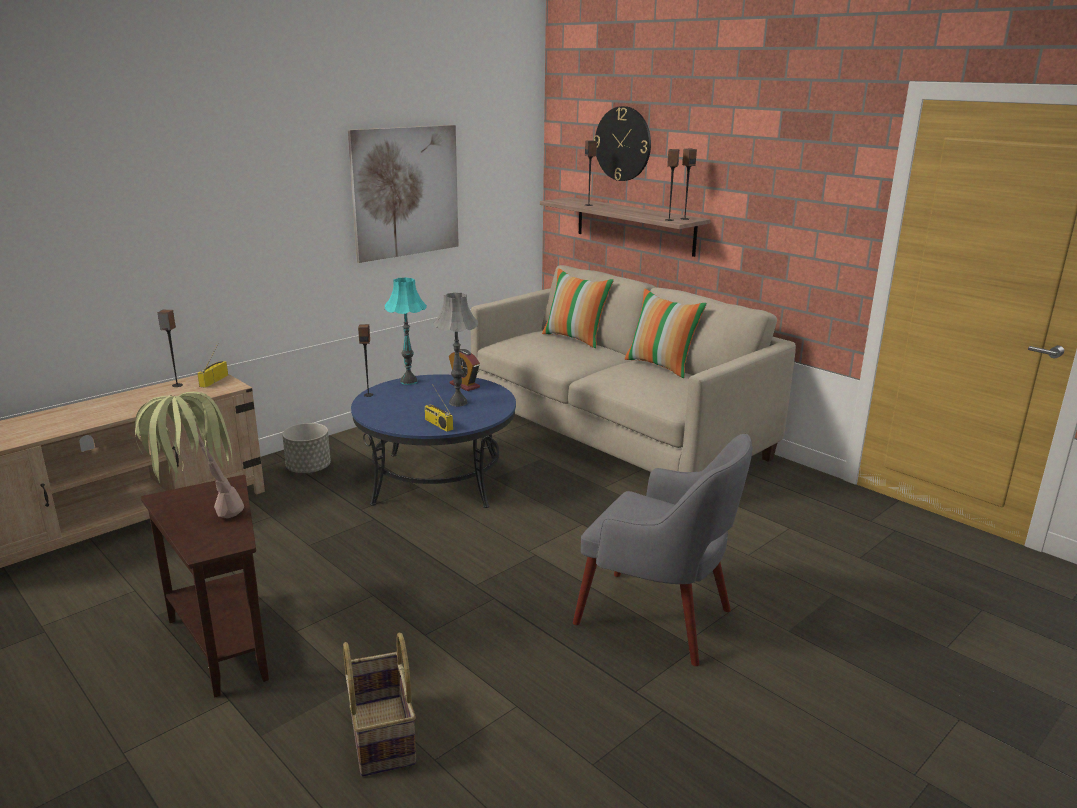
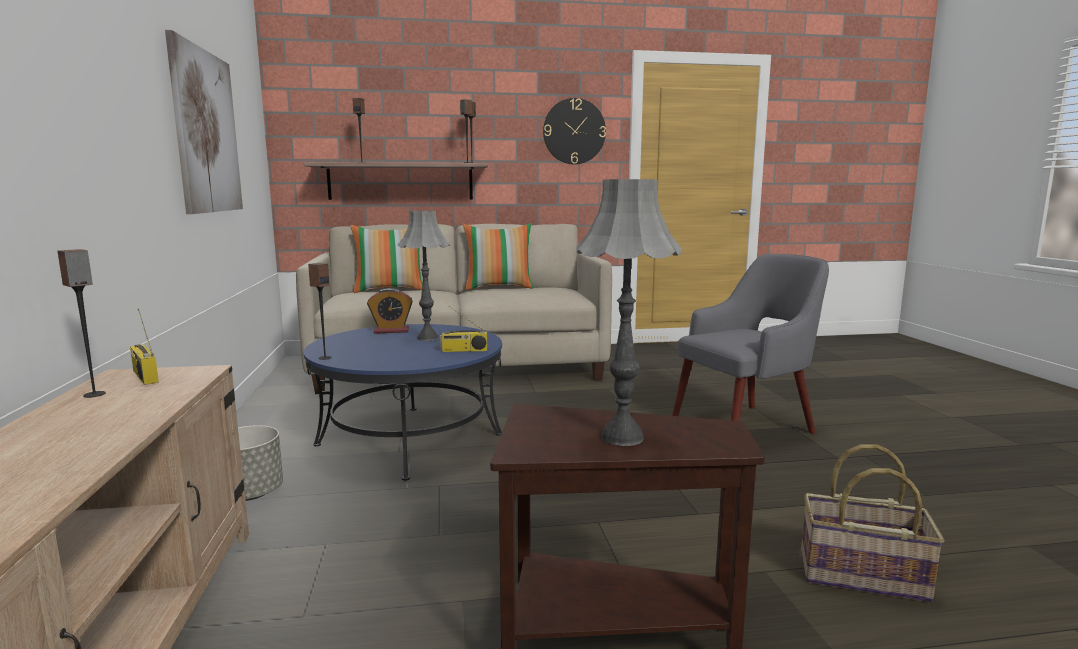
camera: 55 degrees left, 10 degrees down
(197, 518) = (621, 438): potted plant -> grey table lamp
(408, 381) = (330, 342): turquoise table lamp -> none
(623, 144) = (377, 106): wall clock -> wall clock (574, 131)

